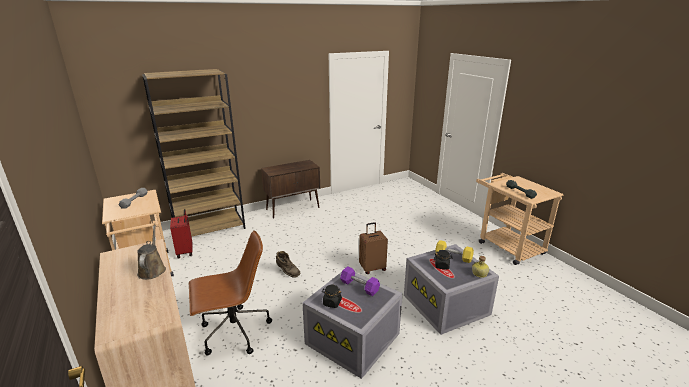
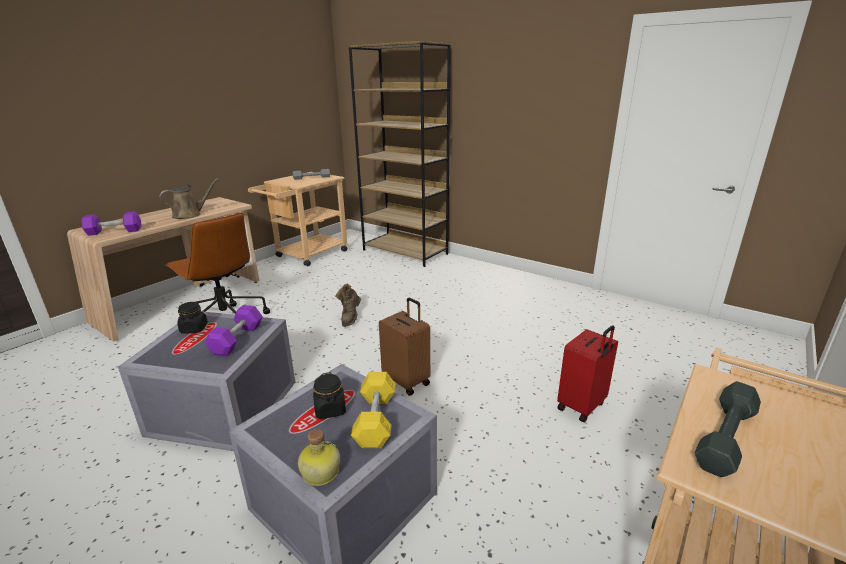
camera: 65 degrees right, 0 degrees up
(153, 312) = (114, 232): none -> purple dumbbell
(185, 252) = (352, 257): red suitcase -> red suitcase (582, 406)
(293, 208) = (506, 276): brown cabinet -> none

